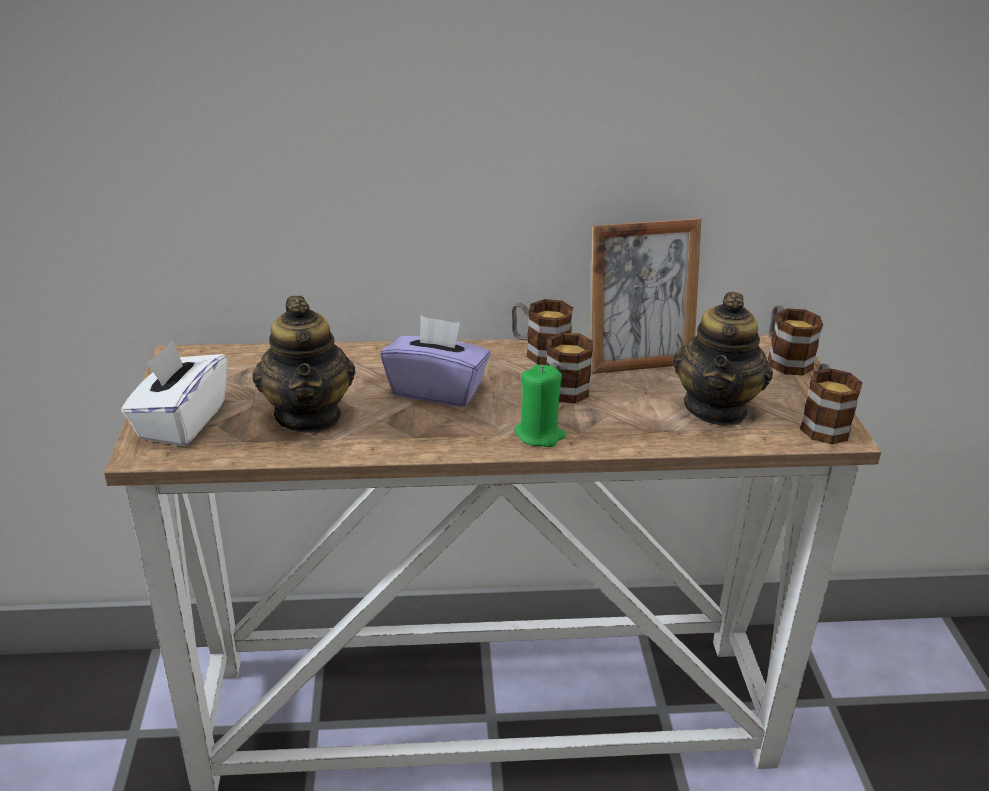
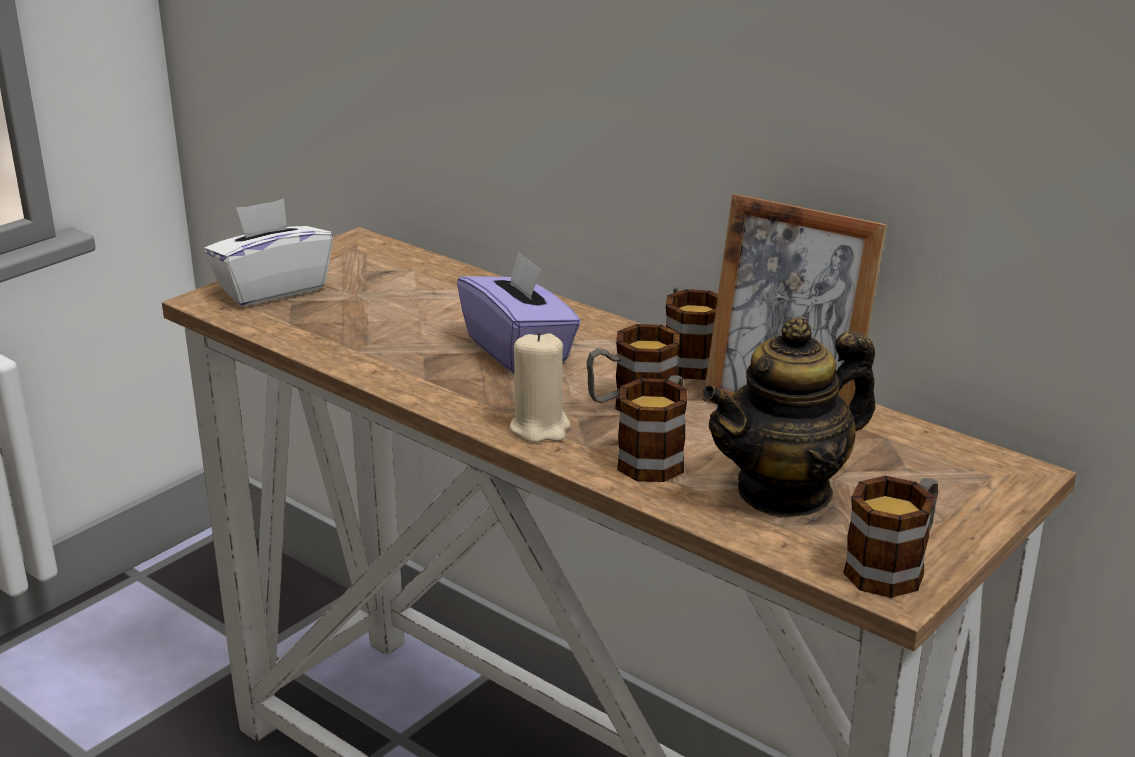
camera: 45 degrees right, 5 degrees down
(309, 415) = (372, 324): teapot -> none
(539, 435) = (540, 428): green candle -> beige candle
(784, 358) = (988, 485): mug -> mug (657, 456)

